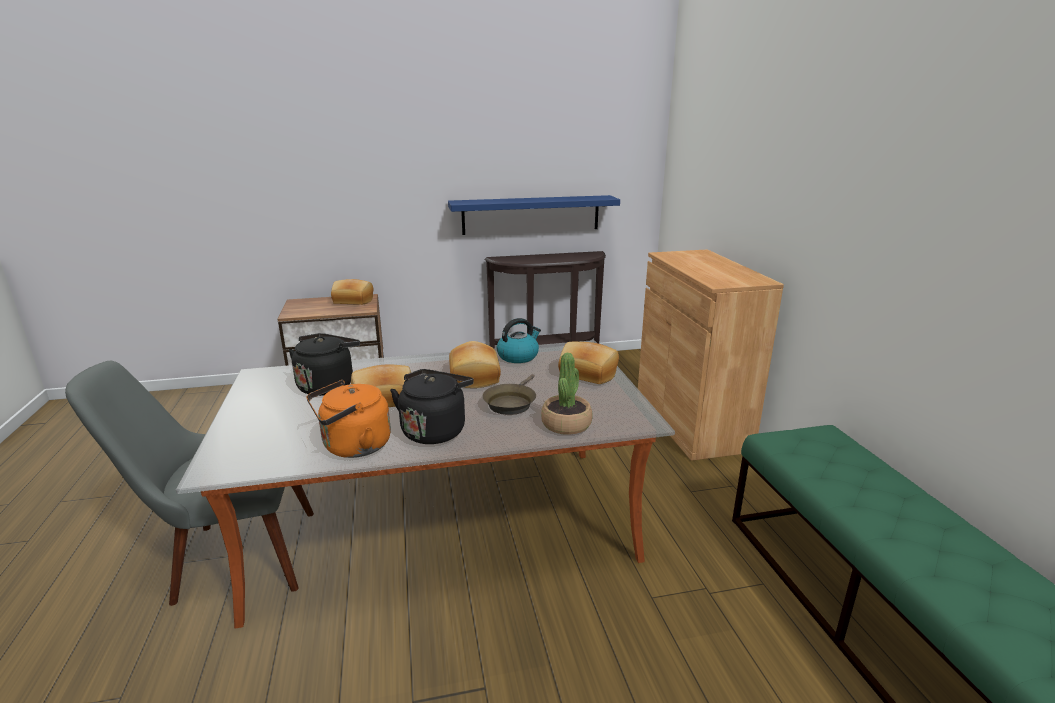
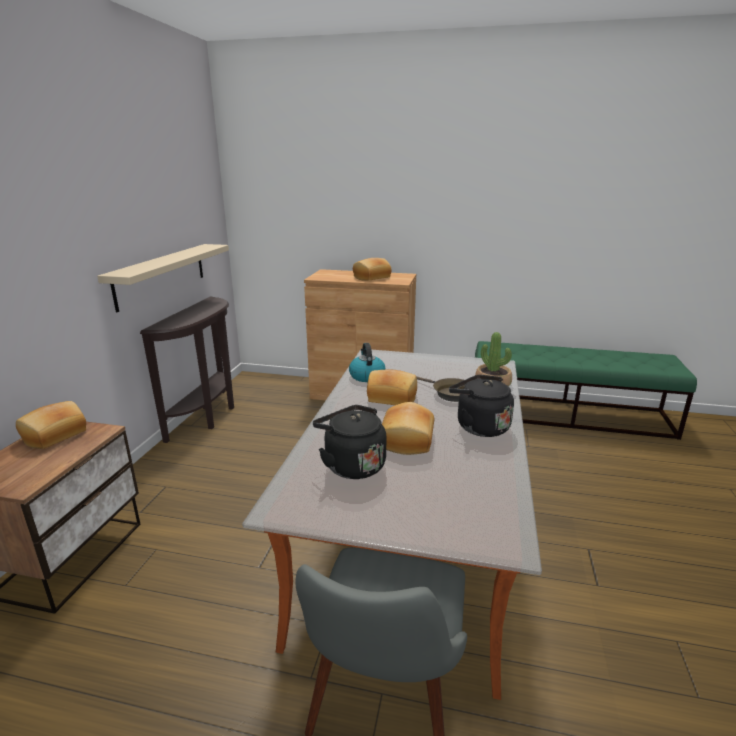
camera: 65 degrees left, 0 degrees up
(353, 447) = (493, 463): orange kettle -> none
(531, 214) = (161, 275): blue shelf -> beige shelf
(587, 374) = (420, 362): bread -> bread (372, 277)

